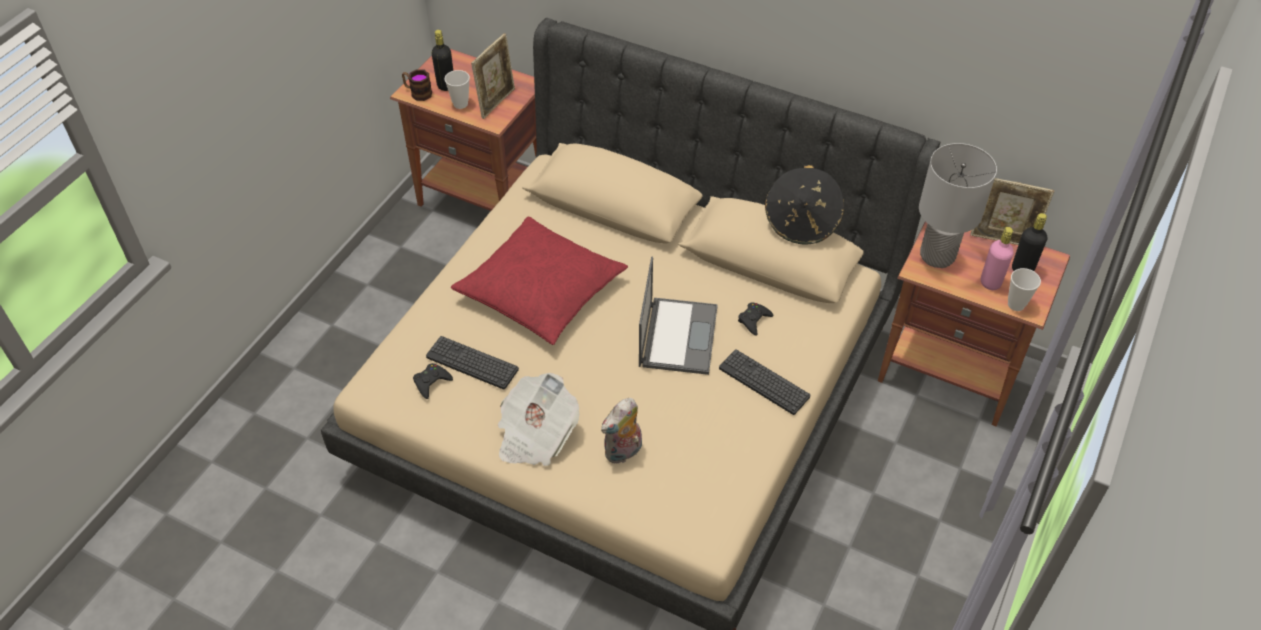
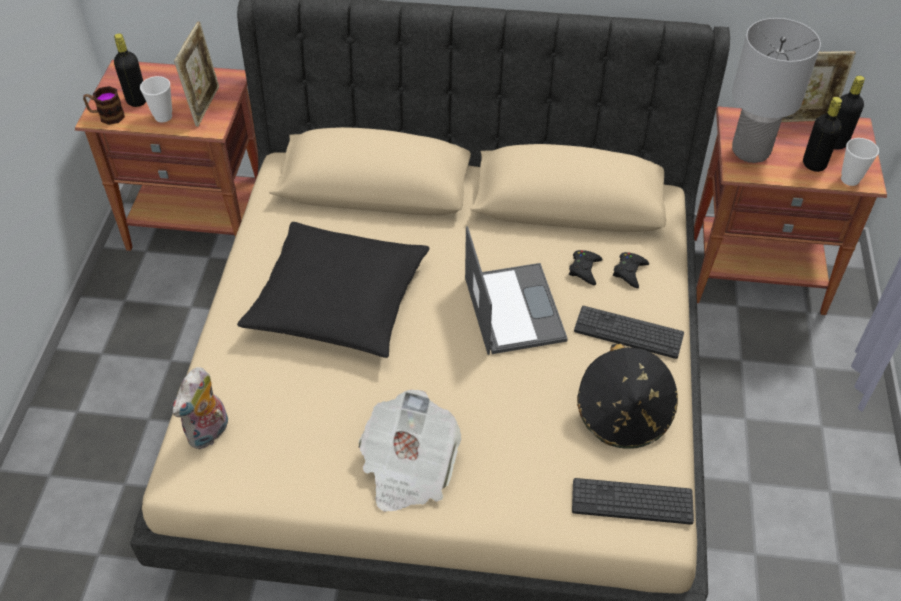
camera: 20 degrees left, 0 degrees up
(431, 382) = (258, 443): black game controller -> black game controller (629, 272)
(472, 363) = (297, 406): keyboard -> keyboard (632, 502)
(540, 290) = (338, 301): red pillow -> black pillow
(623, 452) = (517, 457): plush toy -> plush toy (209, 433)
(802, 223) = (600, 151): black hat -> black hat (624, 415)
(990, 283) = (814, 164): pink bottle -> black bottle

